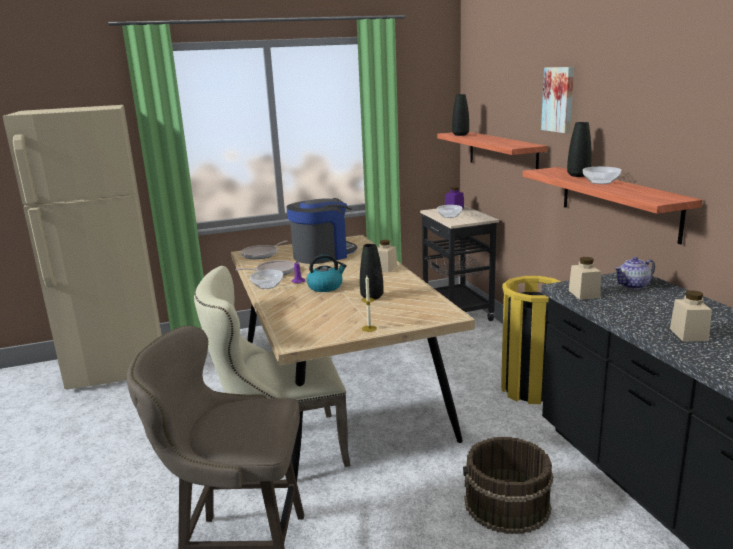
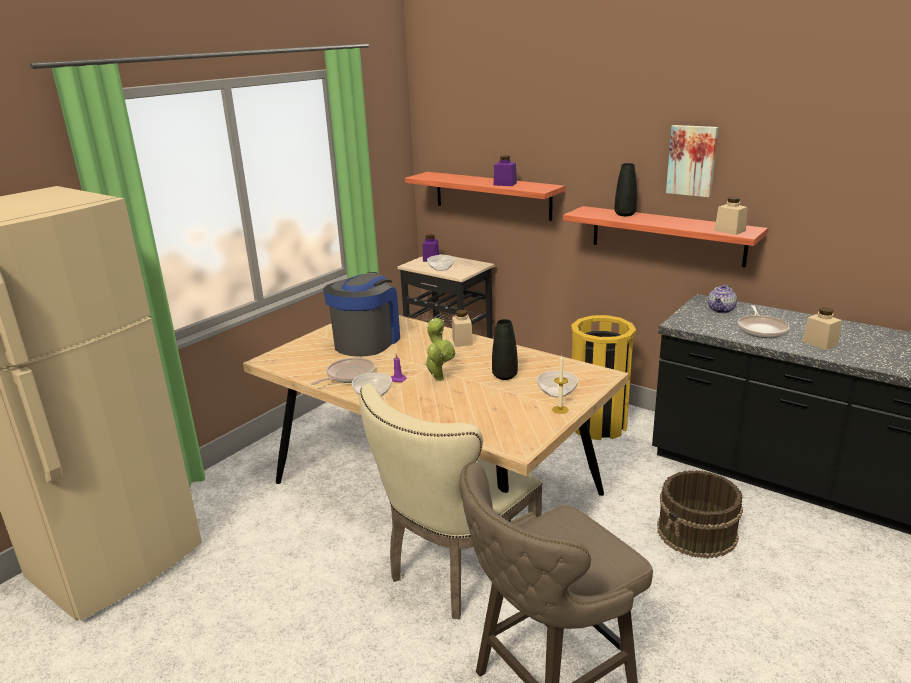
camera: 35 degrees left, 5 degrees up
(261, 254) = (292, 357): frying pan -> frying pan (761, 329)
(326, 287) = (439, 377): kettle -> potted plant
(460, 135) = (439, 178): black vase -> none
(498, 141) = (505, 184): none -> purple jar
(559, 99) = (581, 139): picture -> picture (692, 160)
(584, 294) = (703, 326): beige jar -> beige jar (729, 231)
(600, 182) = (660, 220): bowl -> bowl (557, 392)

